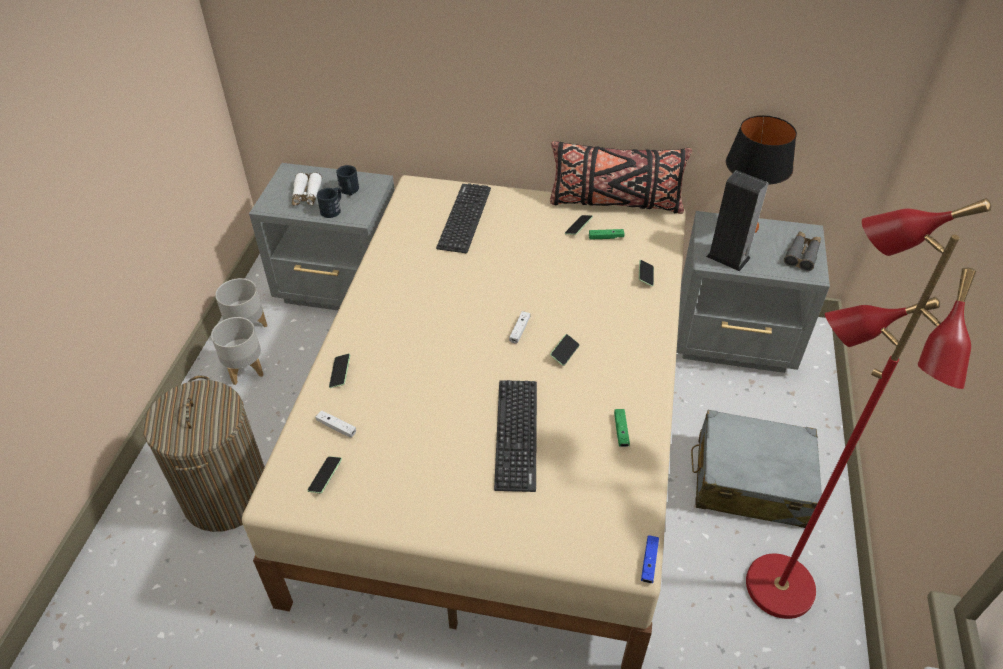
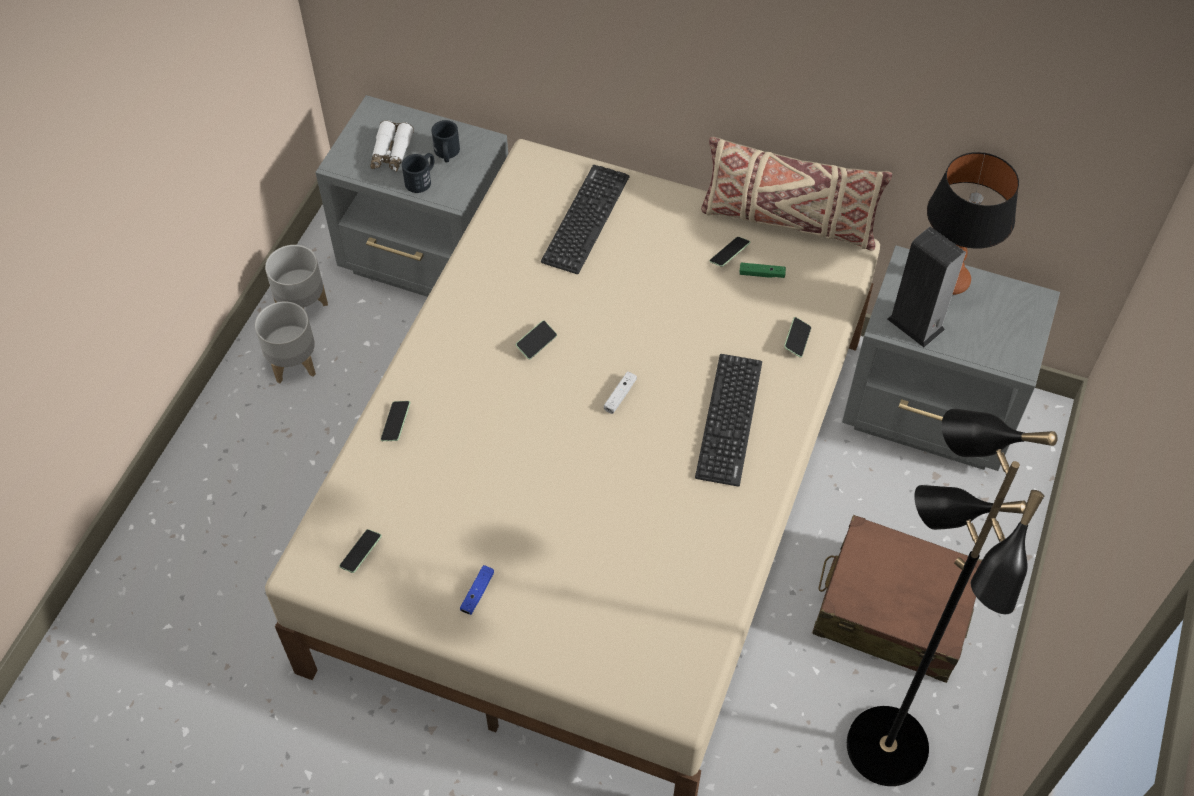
camera: 10 degrees right, 10 degrees up
(226, 494) = (255, 527): laundry basket -> none
(336, 427) = (382, 493): white game controller -> none
(516, 434) = (586, 533): keyboard -> keyboard (729, 419)
(564, 353) = (667, 436): phone -> phone (536, 343)
(615, 203) = (788, 221): black pillow -> beige pillow
(621, 431) = (708, 549): green game controller -> none
(649, 562) = (697, 710): blue game controller -> blue game controller (477, 593)
(750, 481) = (892, 610): grey suitcase -> brown suitcase
(777, 587) = (883, 747): red floor lamp -> black floor lamp
(802, 255) = (1015, 334): grey binoculars -> none

